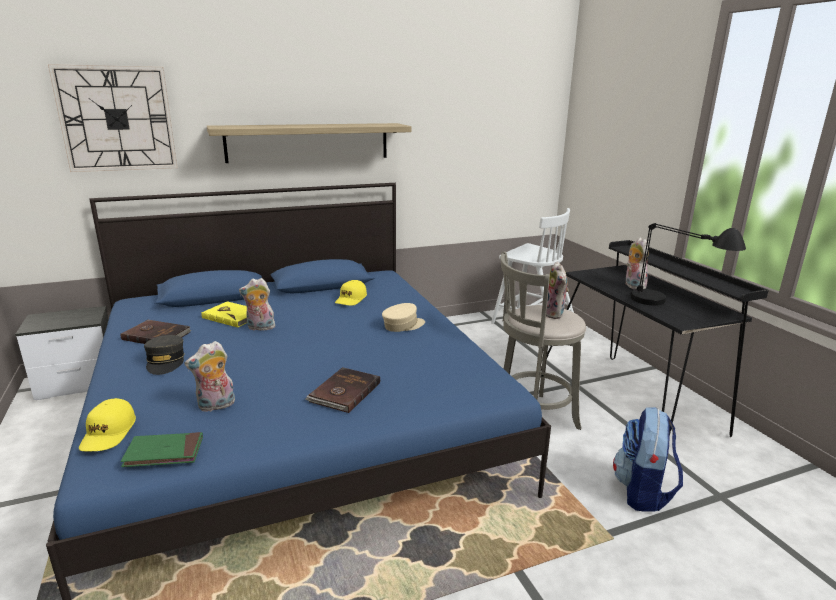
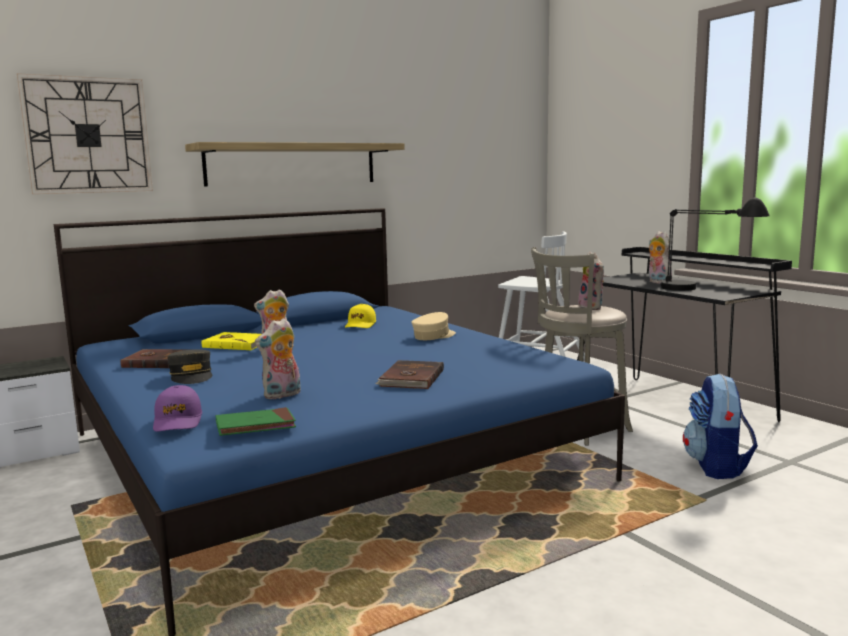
camera: 10 degrees left, 10 degrees down
(108, 433) = (178, 421): yellow cap -> purple cap

